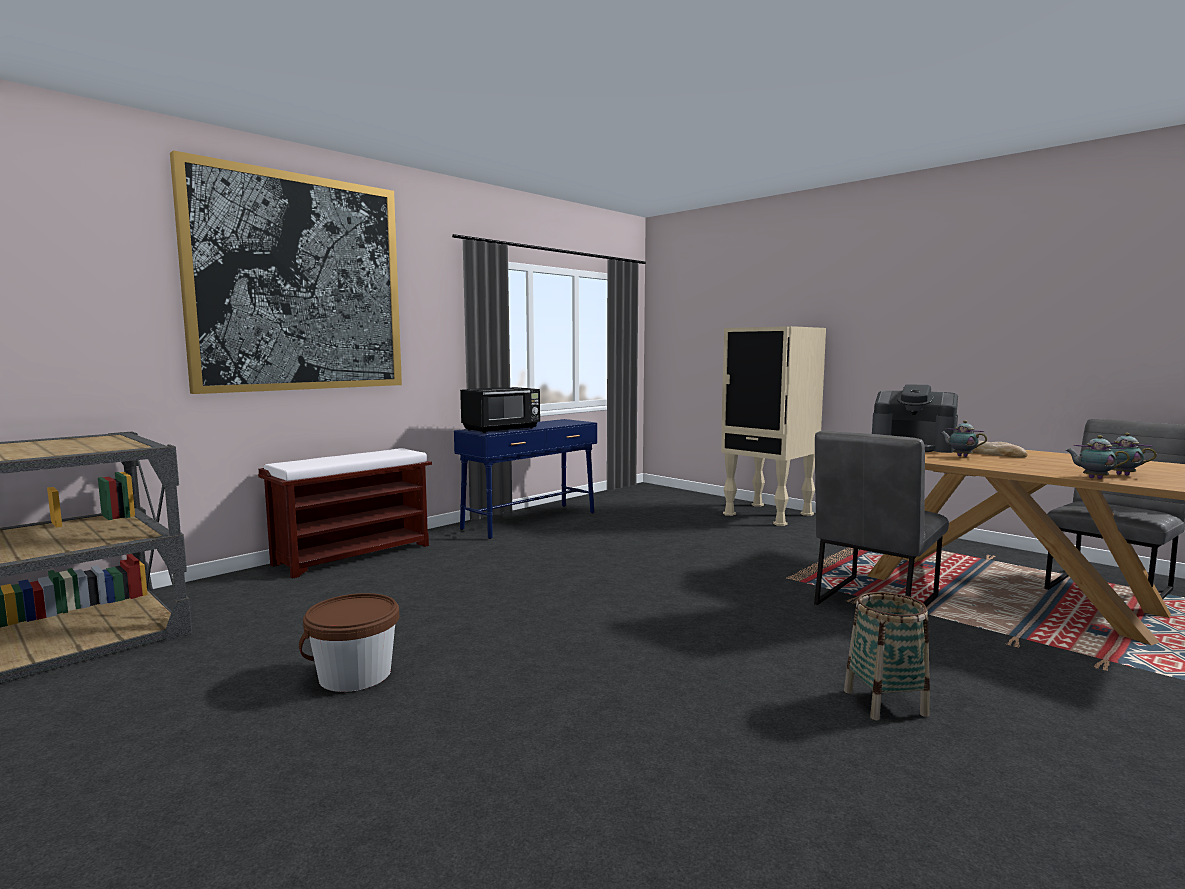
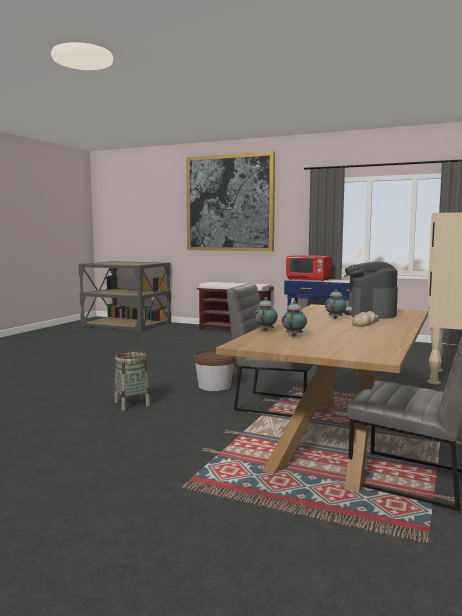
camera: 70 degrees right, 0 degrees up
(355, 675) = (121, 347): brown bucket -> brown bucket (214, 386)
(502, 429) = (309, 280): black microwave -> red microwave

